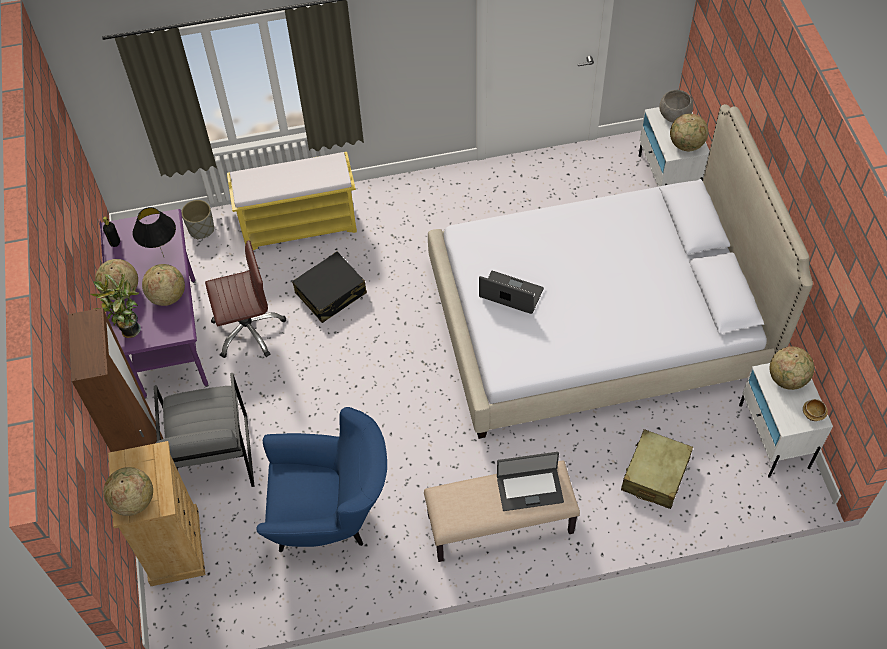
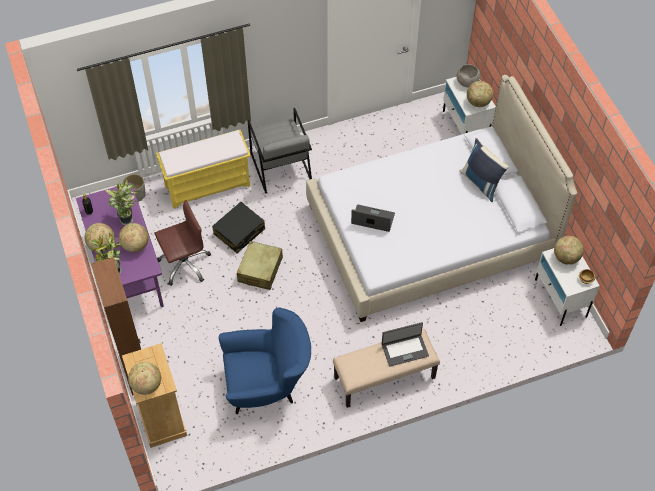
camera: 10 degrees left, 0 degrees up
(164, 257) = (127, 218): black table lamp -> potted plant
(212, 456) = (176, 355): grey armchair -> grey armchair (280, 167)
(655, 475) = (484, 333): beige suitcase -> beige suitcase (260, 270)
(675, 257) = (481, 182): none -> blue pillow

